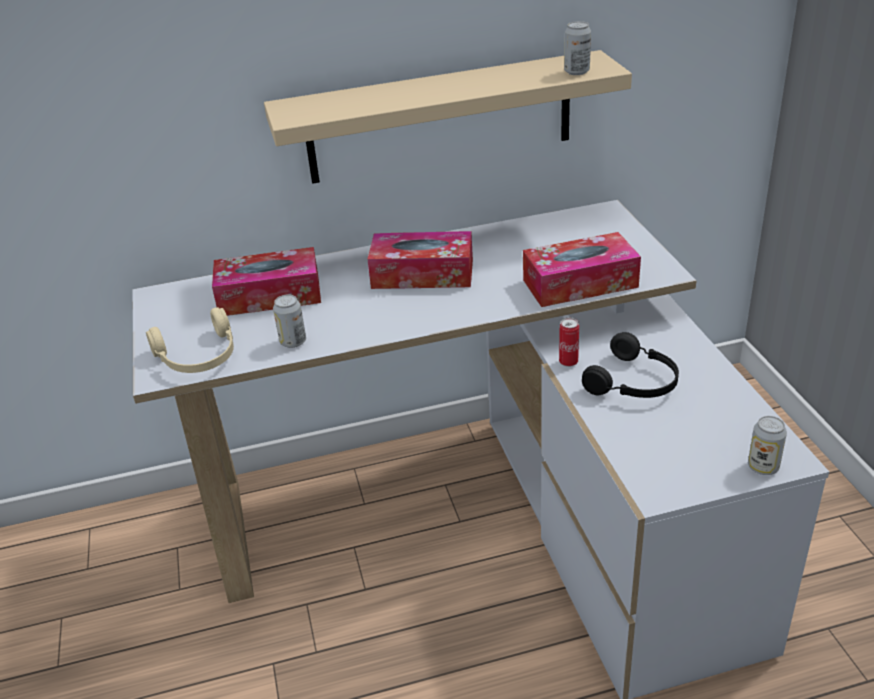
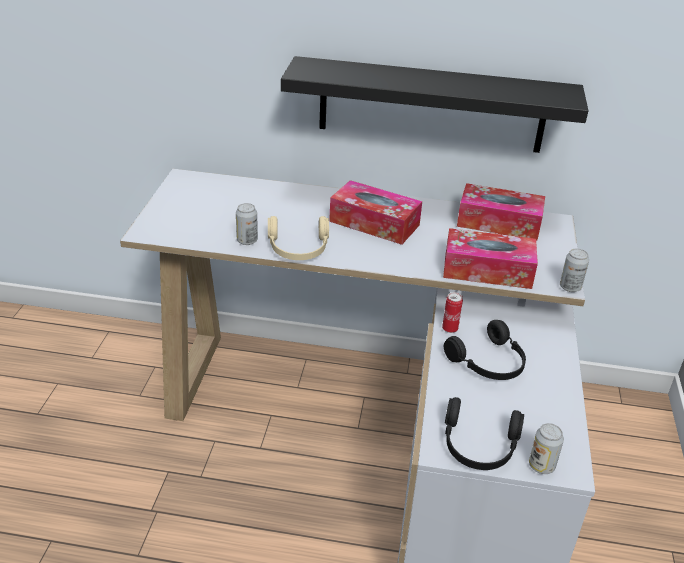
camera: 20 degrees right, 0 degrees up
(199, 357) = (179, 229): beige headphones -> beige headphones (298, 249)
(270, 296) = (256, 203): tissue box -> tissue box (498, 223)
(440, 118) = (431, 105): beige shelf -> black shelf
(576, 72) = (544, 97): can -> can (570, 287)
(689, 473) = (478, 446): none -> black headphones

